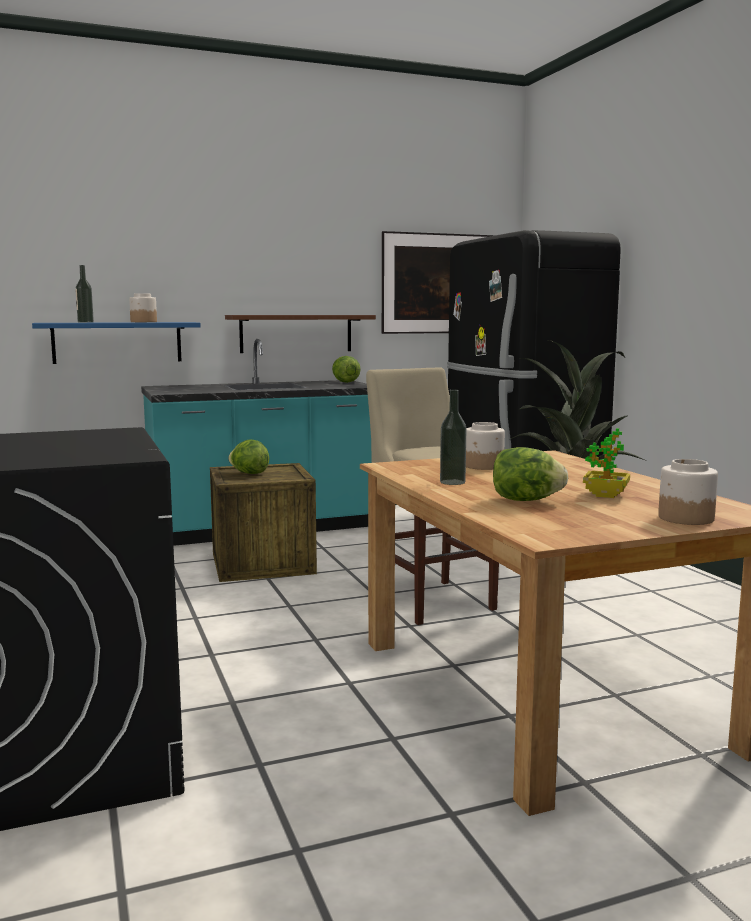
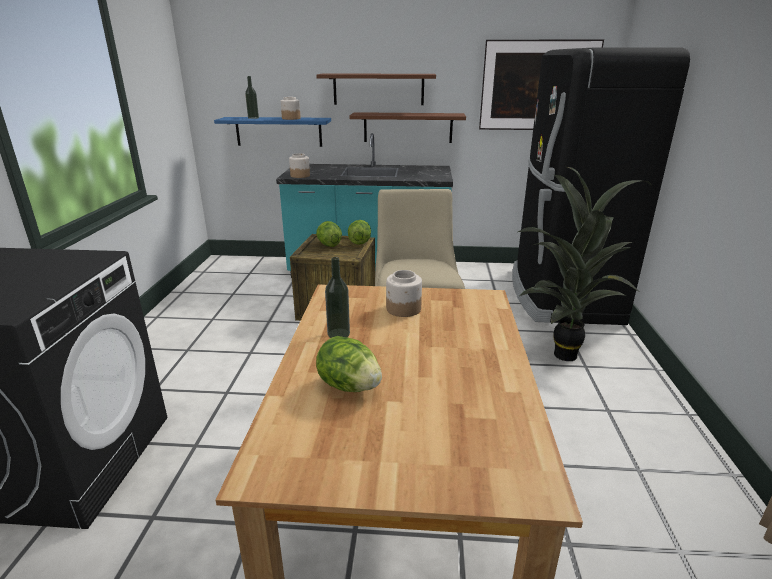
camera: 25 degrees right, 15 degrees up
(257, 286) = (378, 89): none -> brown shelf
(345, 382) = (438, 170): lettuce -> lettuce (359, 242)
(605, 495) = (434, 394): potted plant -> none
(685, 518) = (447, 472): jar -> jar (300, 175)

